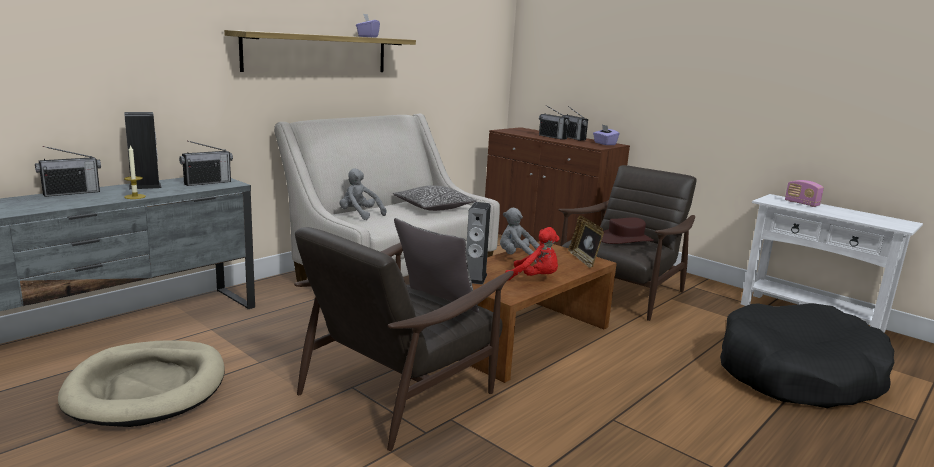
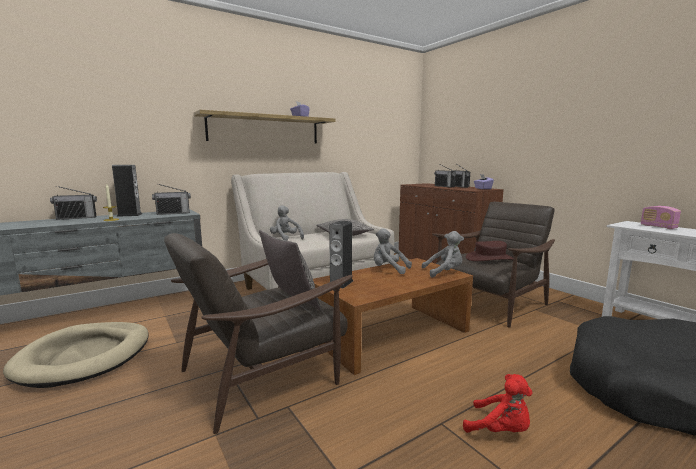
camera: 15 degrees right, 5 degrees down
(535, 278) = (391, 285): red plush toy -> red plush toy (500, 430)
(584, 260) = (444, 272): picture frame -> grey plush toy

